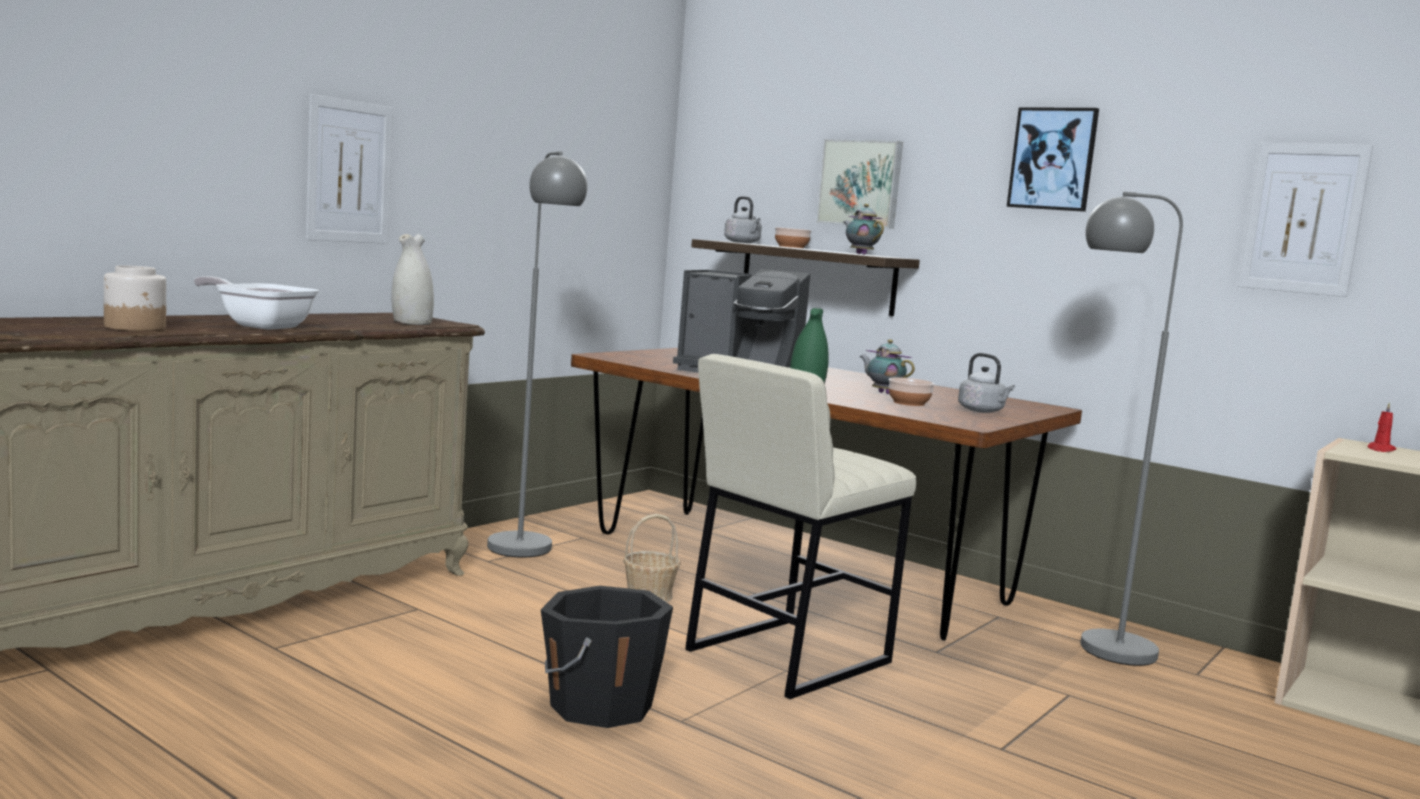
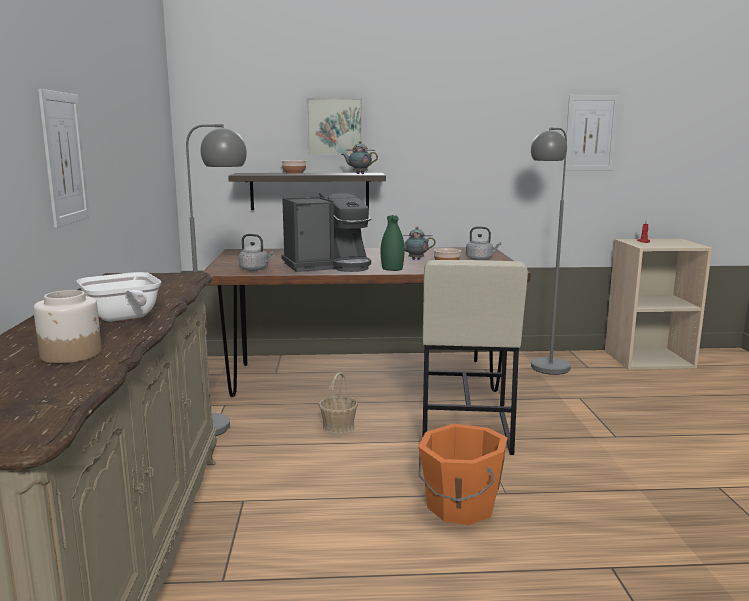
camera: 40 degrees left, 5 degrees up
(260, 326) = (123, 318): frying pan -> frying pan turned 105 degrees counterclockwise
(411, 323) = (172, 283): white vase -> none
(599, 705) = (459, 506): black bucket -> orange bucket
(743, 242) = (258, 173): grey kettle -> grey kettle (255, 269)
(1053, 159) = (460, 106): picture -> none

